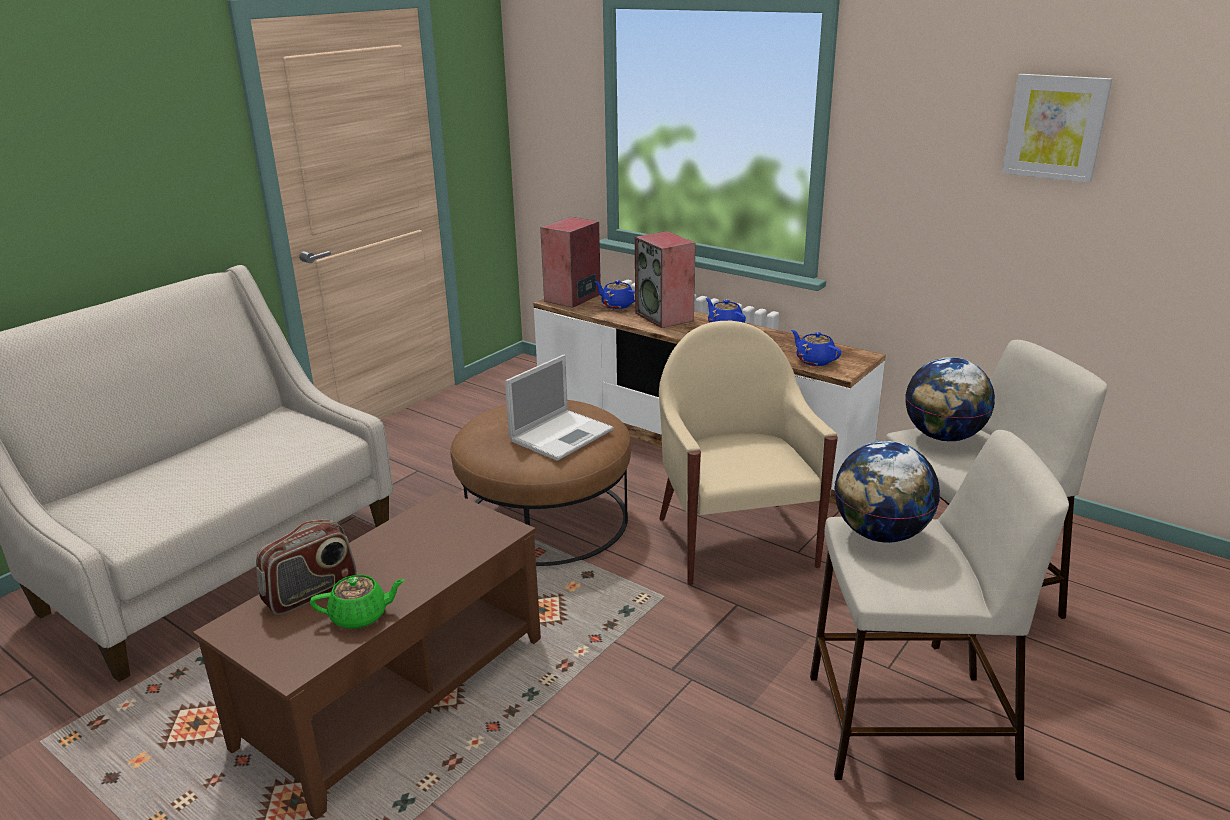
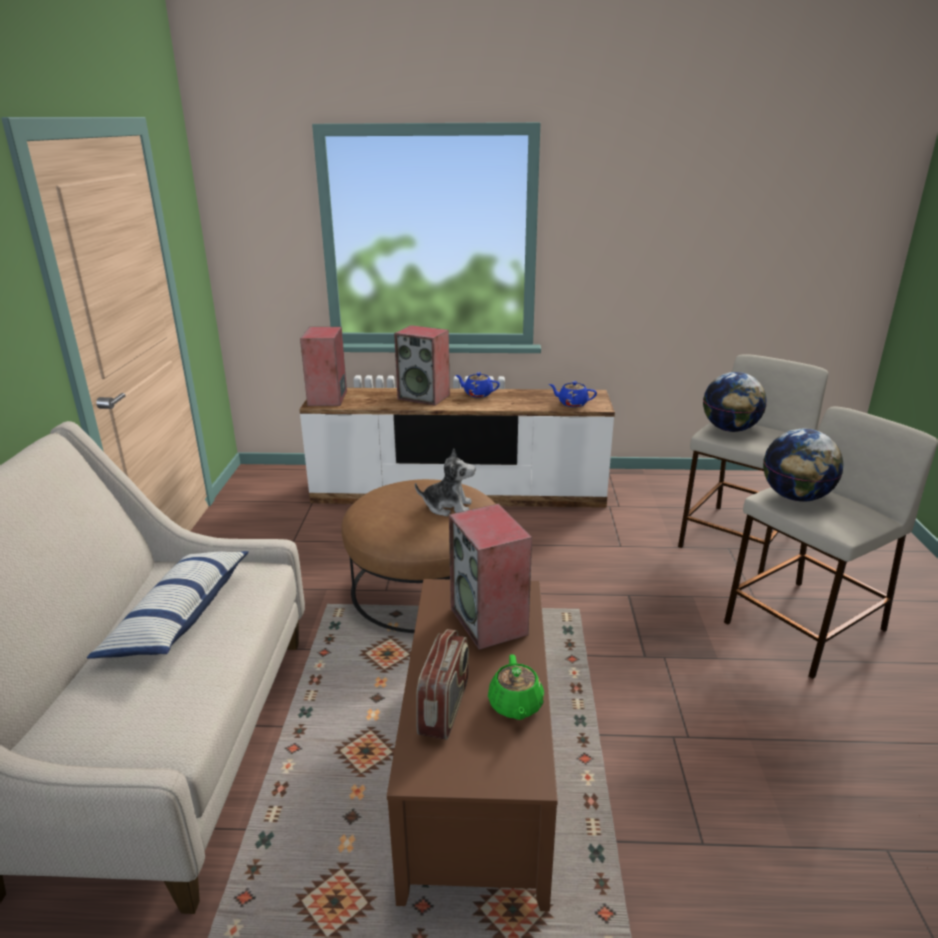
camera: 35 degrees left, 0 degrees up
(240, 452) = (179, 616): none -> pillow
(360, 616) = (515, 705): green teapot -> green teapot turned 135 degrees clockwise
(440, 544) = (490, 622): none -> speaker
(562, 434) = (448, 506): laptop -> plush toy
(617, 305) = (373, 396): blue teapot -> none
(735, 540) = (574, 552): beige armchair -> none
(1055, 127) = (706, 210): picture -> none

